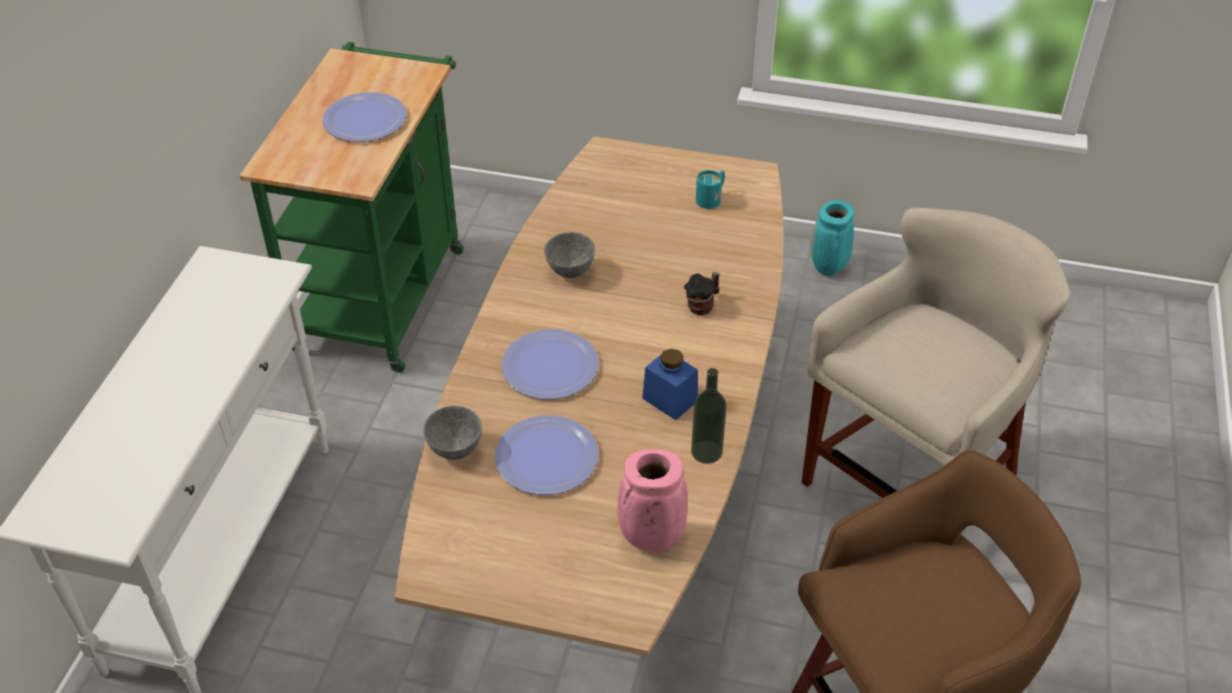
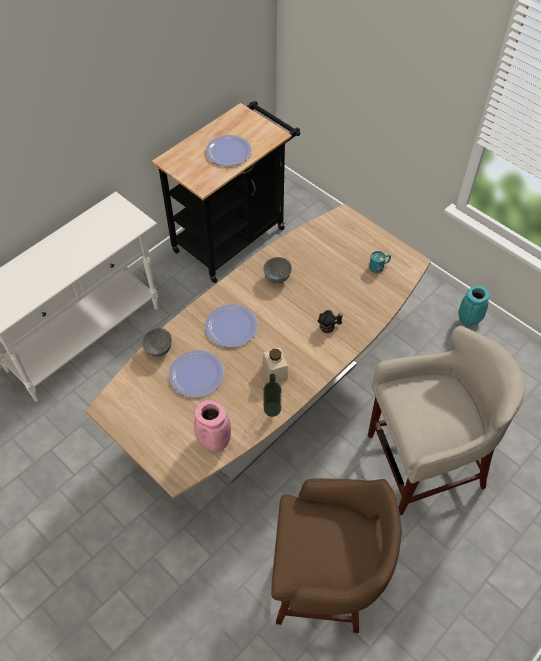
camera: 30 degrees right, 10 degrees up
(384, 291) = (234, 235): green cart -> black cart
(670, 399) = (275, 372): blue jar -> beige jar

